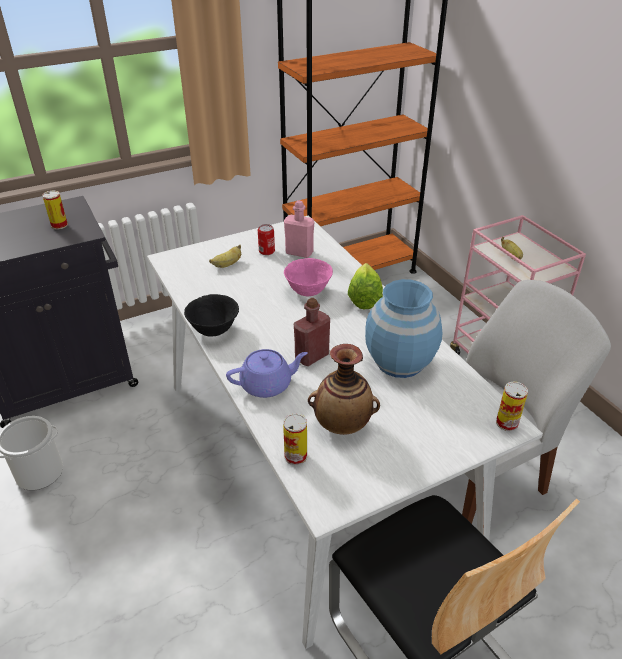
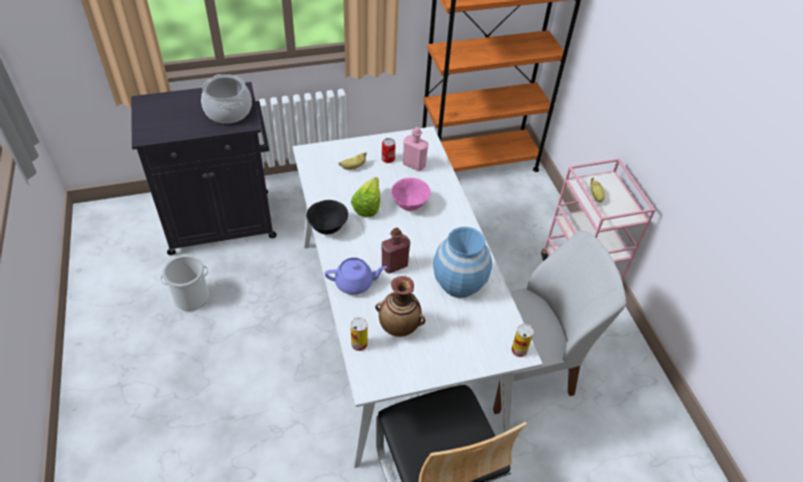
camera: 10 degrees right, 10 degrees up
(59, 225) = (228, 111): can -> cooking pot
(366, 296) = (453, 218): lettuce -> lettuce (370, 204)

